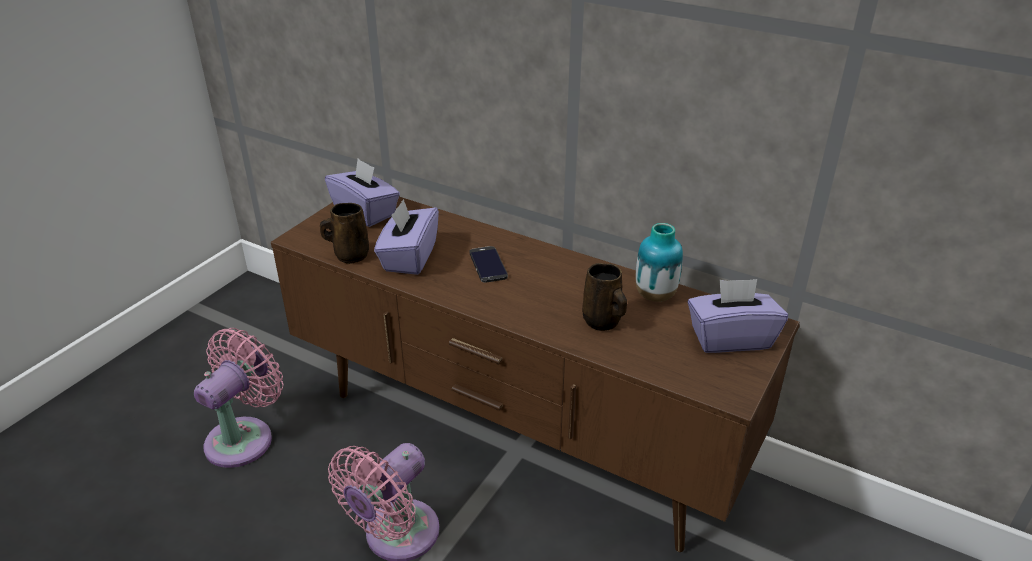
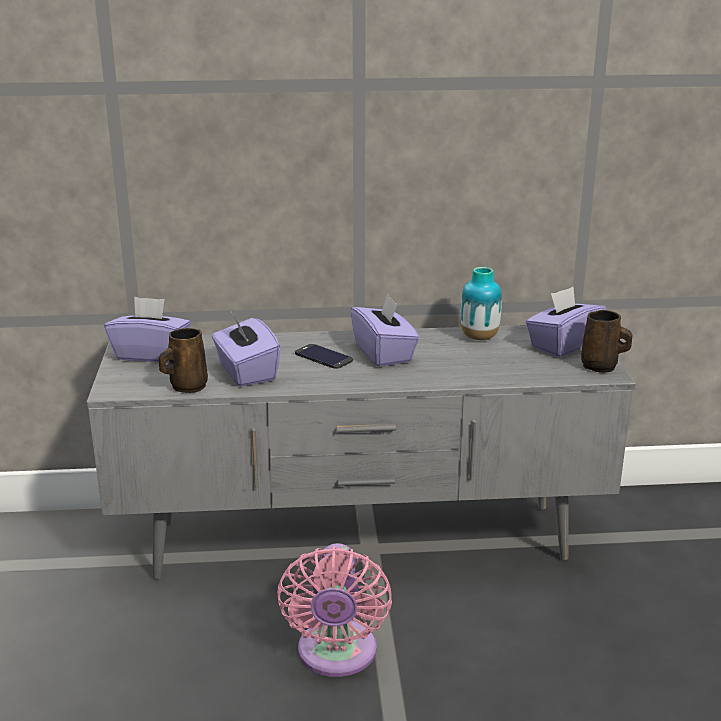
camera: 35 degrees left, 10 degrees down
(244, 437) = (87, 653): pink fan -> none
(516, 439) = (360, 543): brown tv stand -> grey tv stand
(543, 281) = (384, 353): none -> purple tissue box
(603, 322) = (466, 363): brown mug -> brown mug (601, 367)

